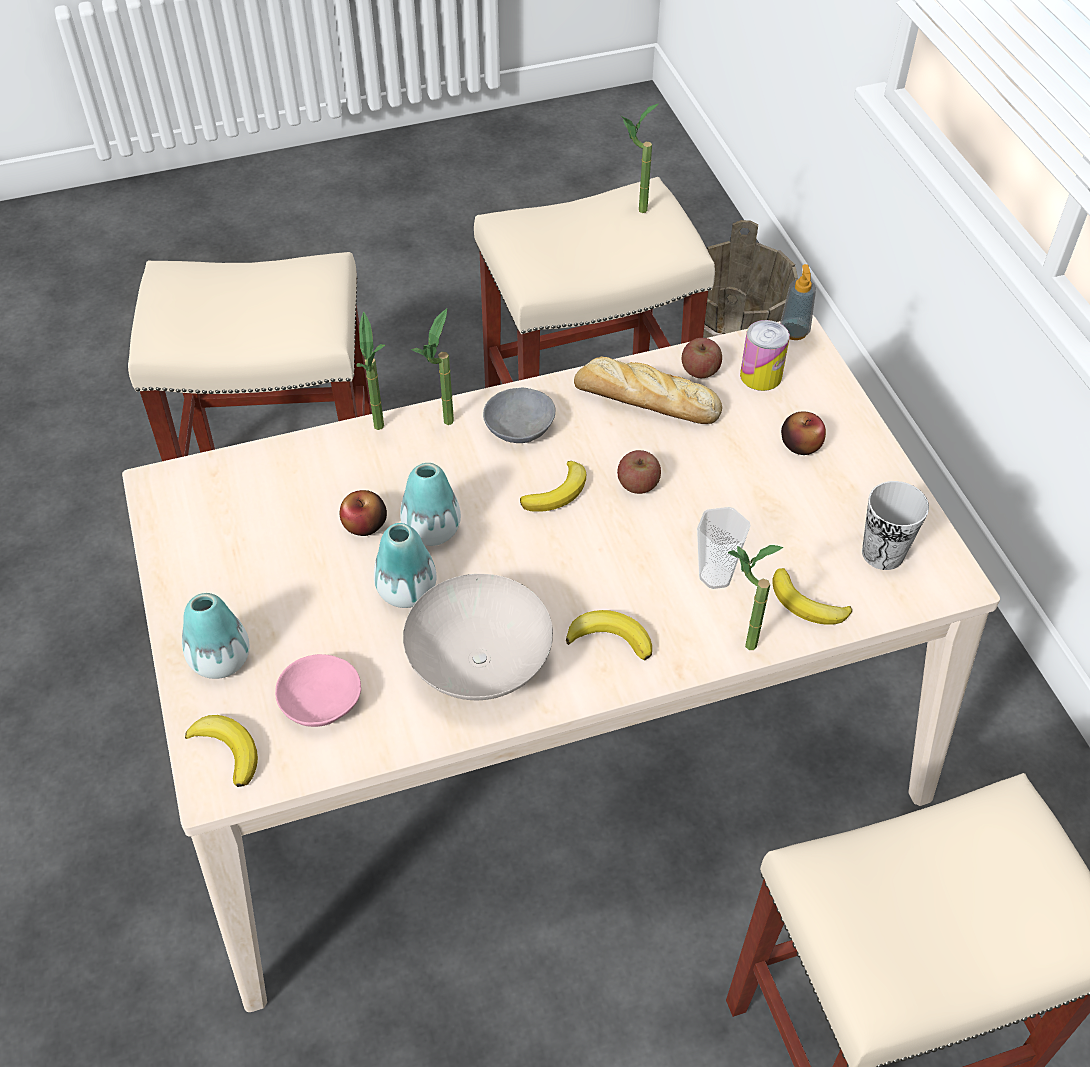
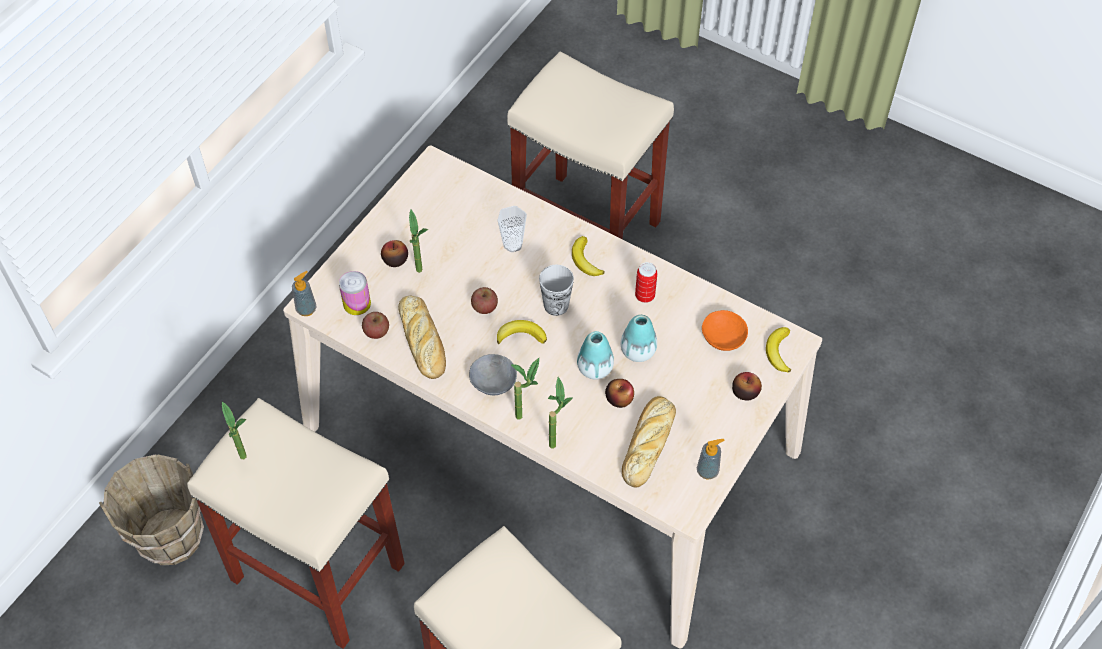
camera: 130 degrees left, 5 degrees up
(177, 538) = (707, 471): none -> soap dispenser
(221, 660) = (745, 392): vase -> apple
(277, 511) = (648, 442): none -> bread
(323, 700) = (721, 337): pink bowl -> orange bowl
(482, 663) = (645, 296): white bowl -> can
(738, 644) = (543, 216): potted plant -> potted plant (422, 274)
(807, 604) = (497, 205): banana -> none
(883, 553) = (440, 194): cup -> cup (556, 305)

